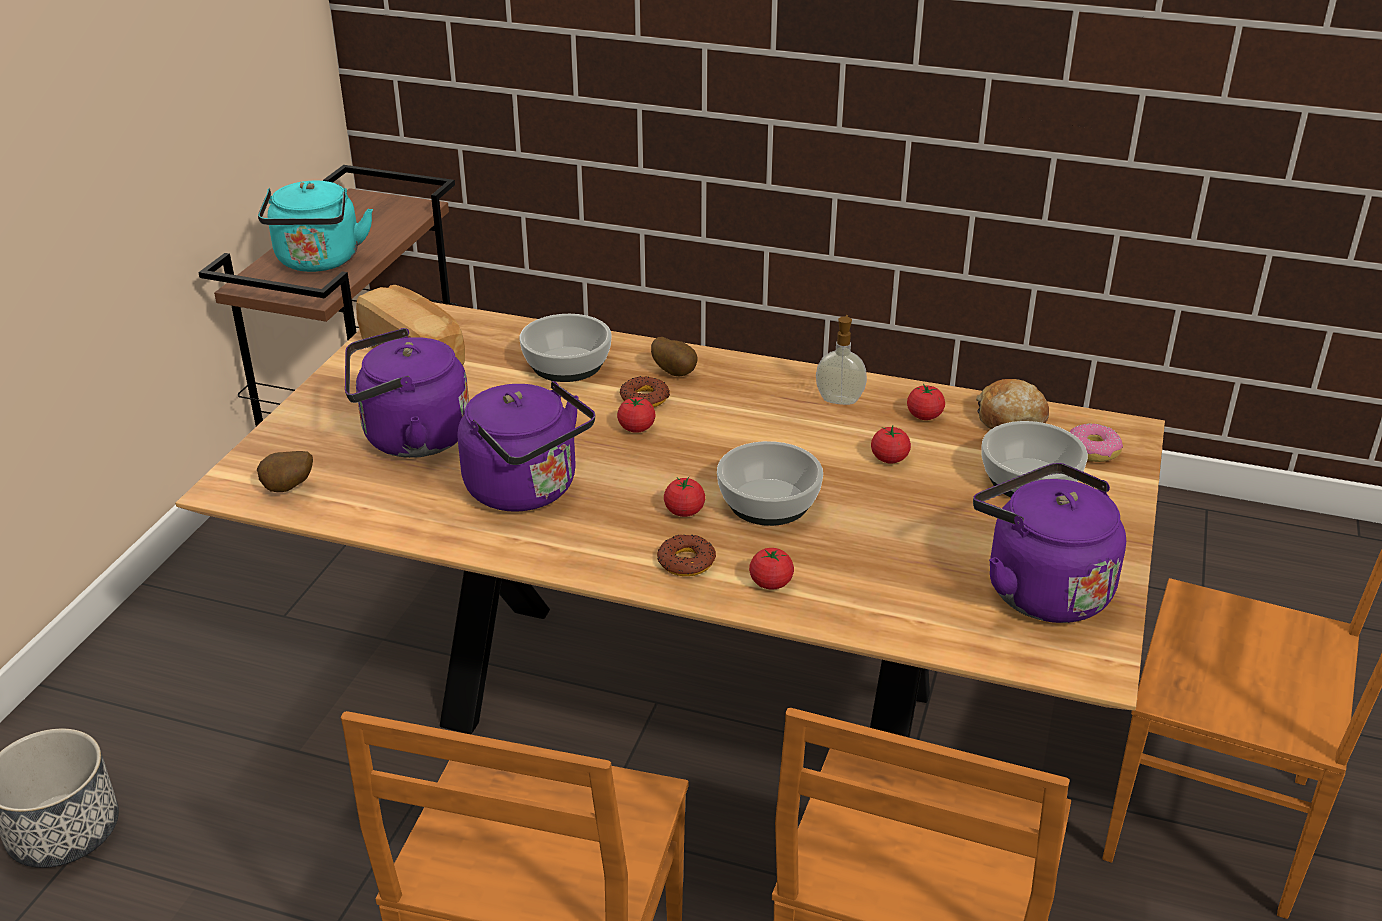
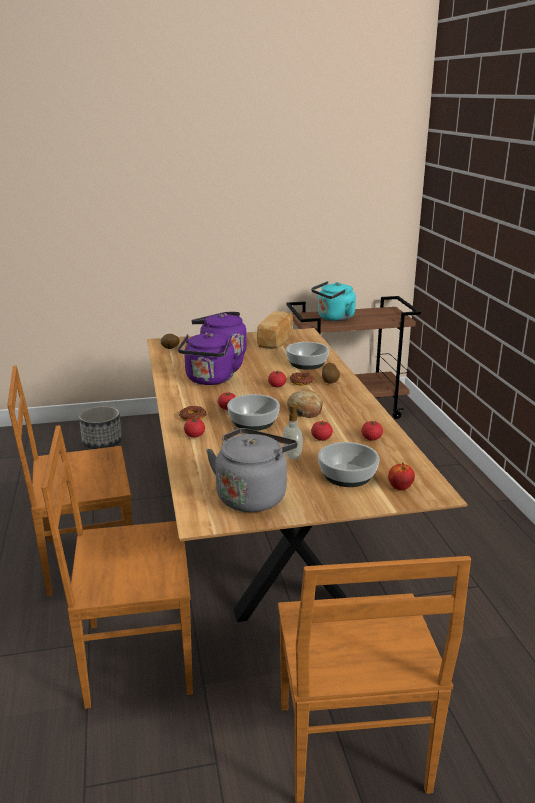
camera: 60 degrees right, 10 degrees down
(839, 399) = (357, 417): soap dispenser -> soap dispenser (293, 455)
(1010, 420) = (399, 459): bread -> bread (305, 411)
(1040, 588) = (253, 496): purple kettle -> grey kettle
(1092, 451) = (400, 487): donut -> apple

